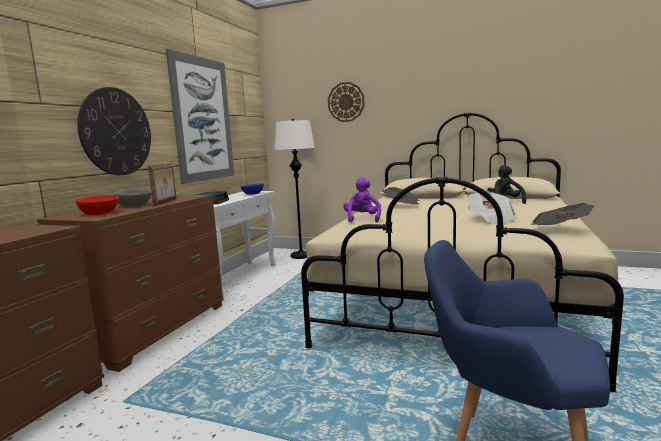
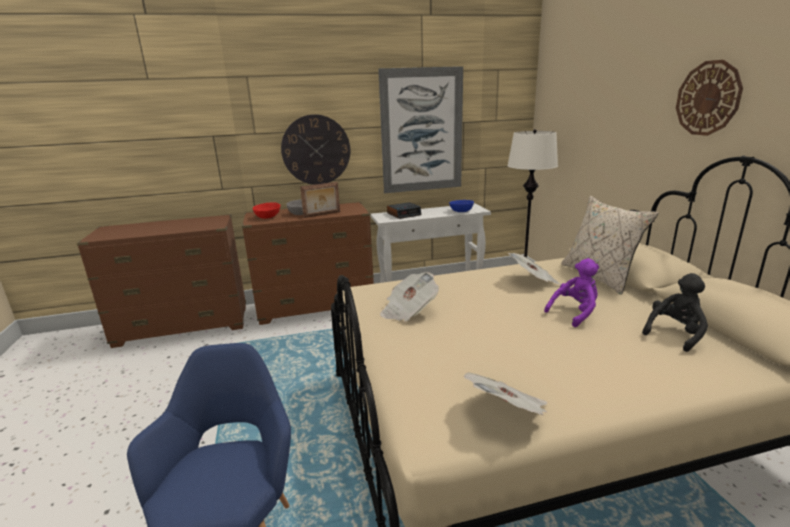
camera: 55 degrees right, 10 degrees up
(346, 102) = (603, 111): wall clock -> wall clock (708, 98)
(362, 219) = (439, 282): purple plush toy -> purple plush toy (574, 313)
(420, 199) = (599, 276): none -> beige pillow
(491, 220) = (521, 349): newspaper -> newspaper (408, 311)

